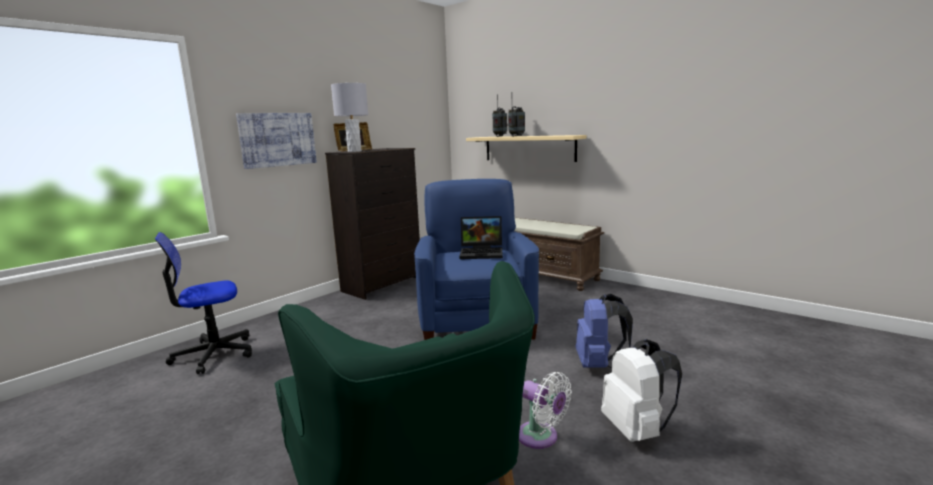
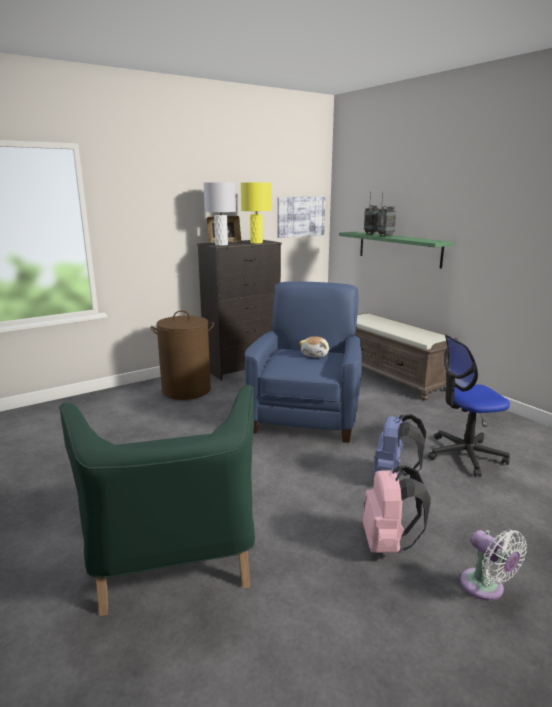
camera: 15 degrees right, 5 degrees up
(213, 354) = (85, 411): office chair -> office chair (465, 455)
(278, 139) = (155, 231): picture -> picture (300, 216)
(331, 314) = (186, 390): none -> brown laundry basket
(389, 149) = (256, 243): none -> yellow table lamp
(482, 253) = (315, 355): laptop -> plush toy
(529, 148) = (398, 248): beige shelf -> green shelf
(541, 437) = (301, 532): white fan -> white fan (485, 588)
(637, 430) = (388, 544): white backpack -> pink backpack

